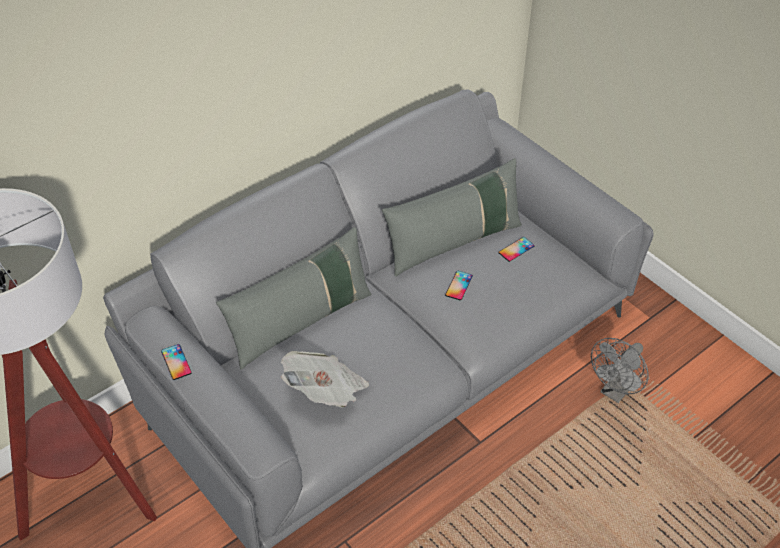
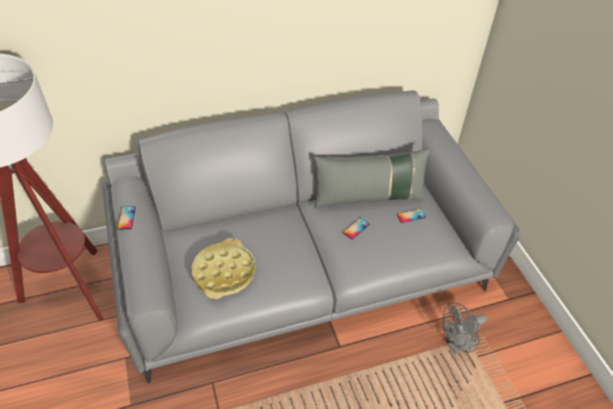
camera: 20 degrees right, 0 degrees up
(301, 322) = (235, 219): grey pillow -> none
(326, 391) = (224, 272): newspaper -> yellow tray

